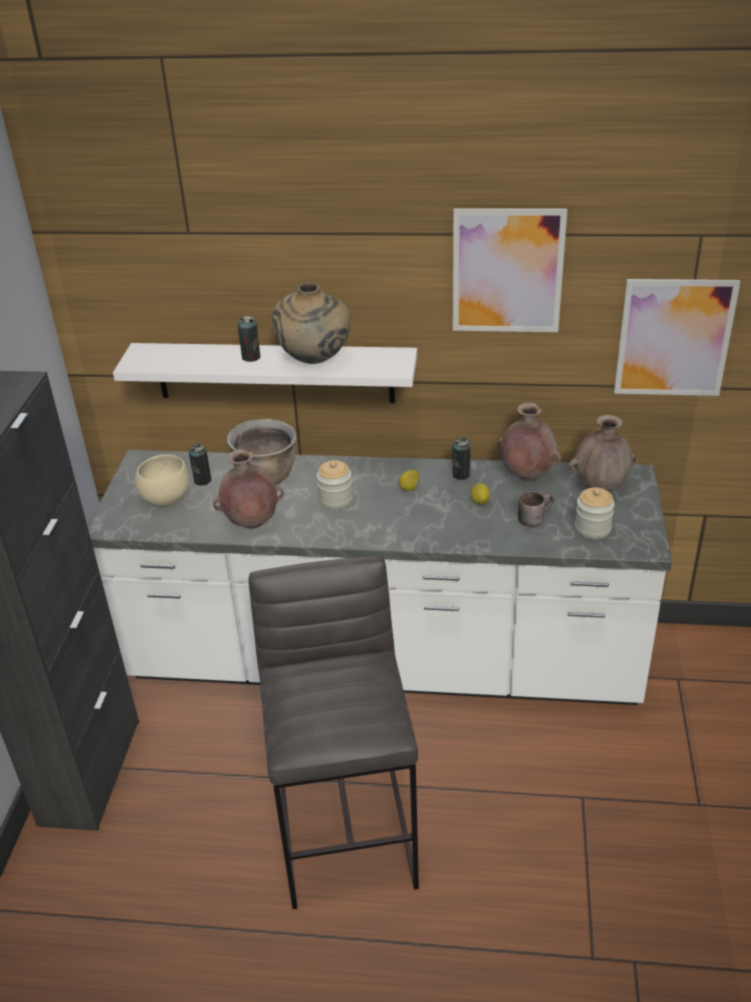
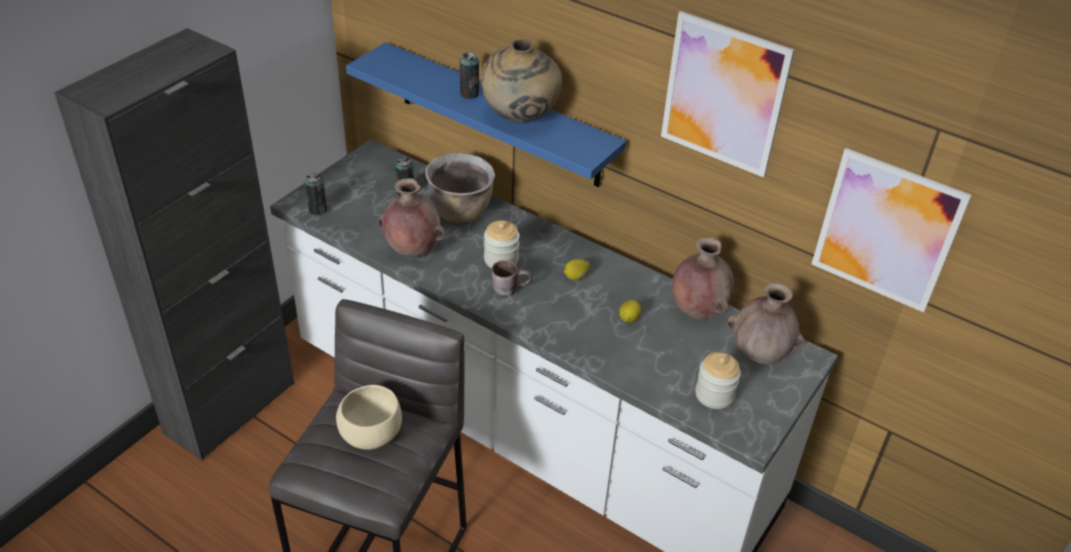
camera: 25 degrees right, 5 degrees up
(164, 499) = (361, 198): beige bowl -> beige bowl (370, 435)
(274, 372) = (498, 115): white shelf -> blue shelf
(461, 475) = (634, 284): can -> can (318, 210)
(533, 517) = (667, 356): brown mug -> brown mug (509, 287)

